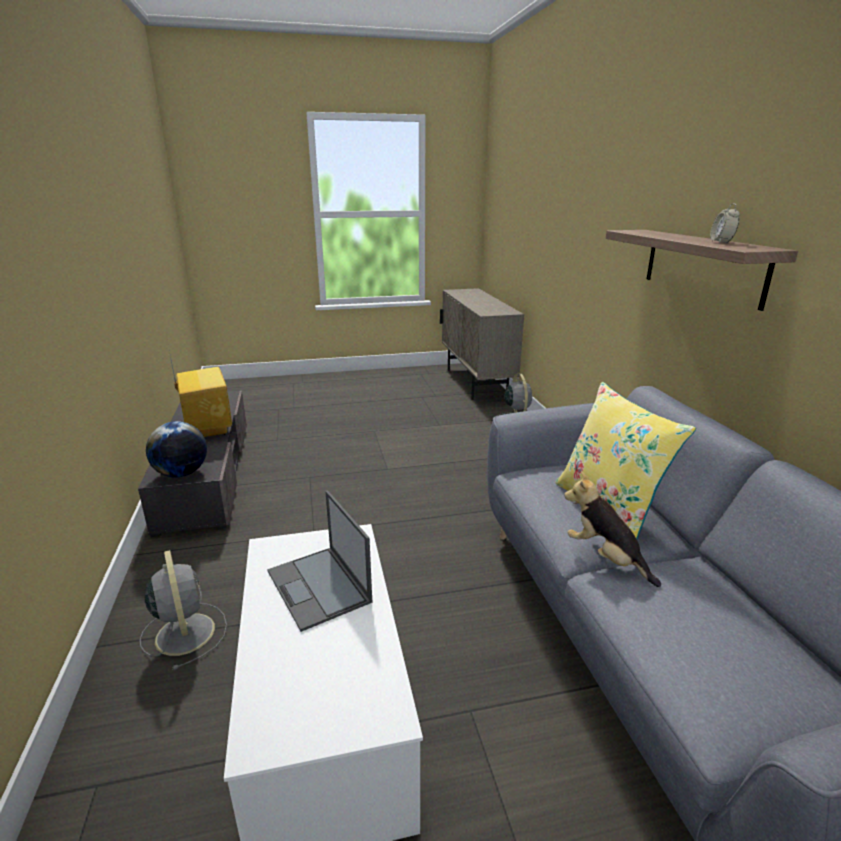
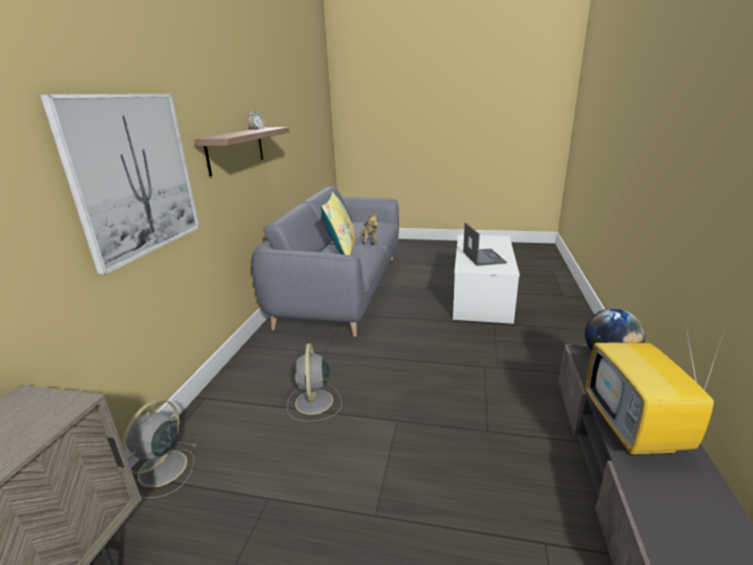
camera: 155 degrees left, 0 degrees up
(185, 632) = (556, 328): grey fan -> grey fan (314, 403)
(589, 244) = (134, 176): none -> picture

